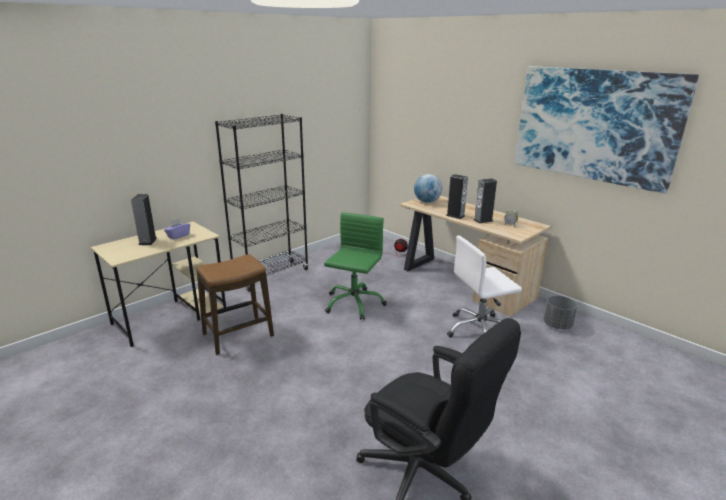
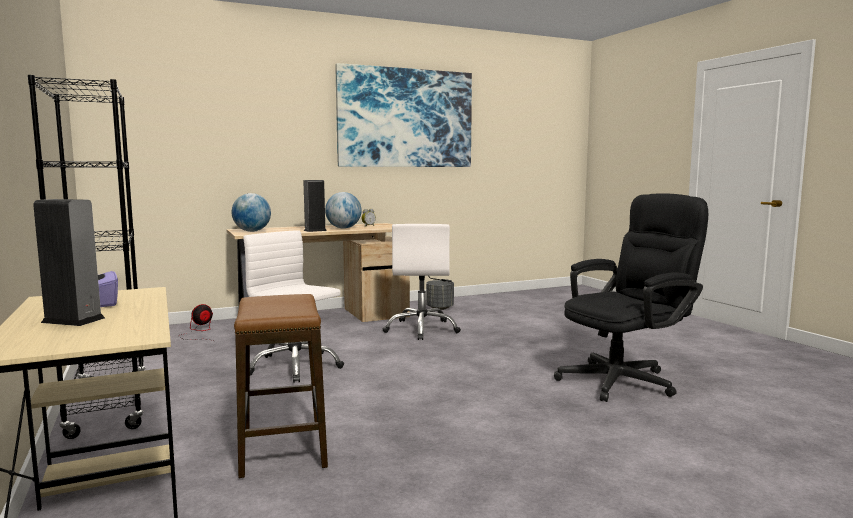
camera: 70 degrees left, 15 degrees down
(354, 303) = (294, 366): green office chair -> white office chair
(483, 220) = (343, 228): speaker -> globe

